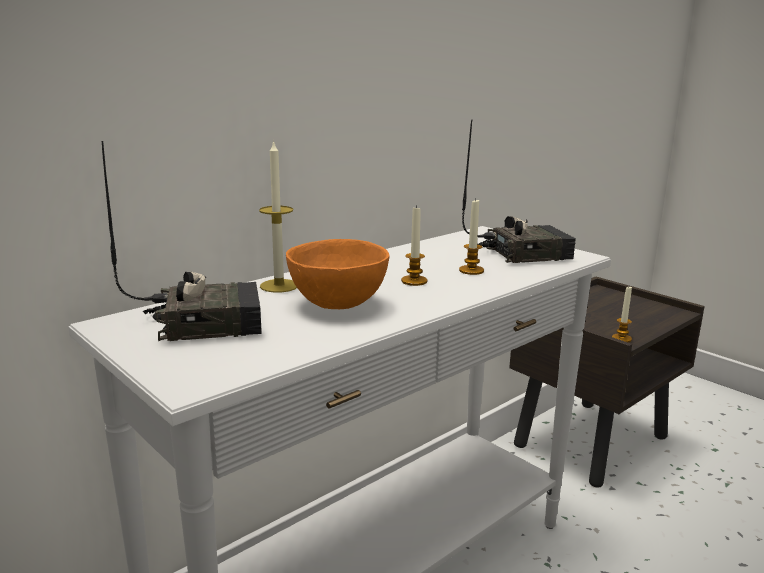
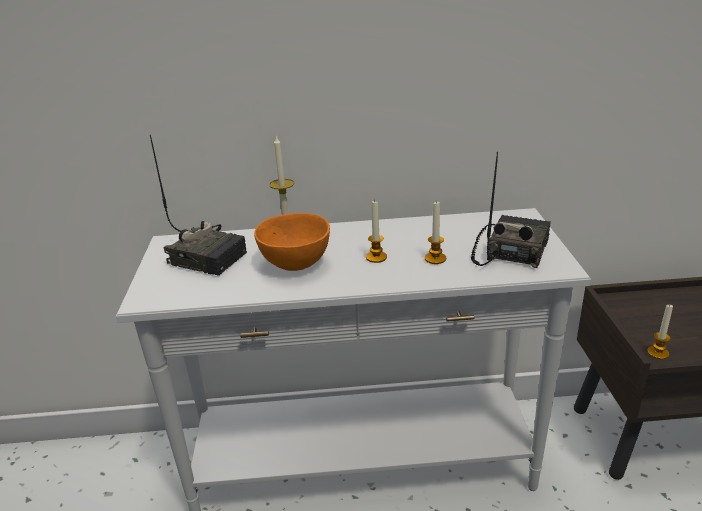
camera: 40 degrees right, 10 degrees up
(522, 253) = (510, 251): radio -> radio turned 90 degrees counterclockwise

